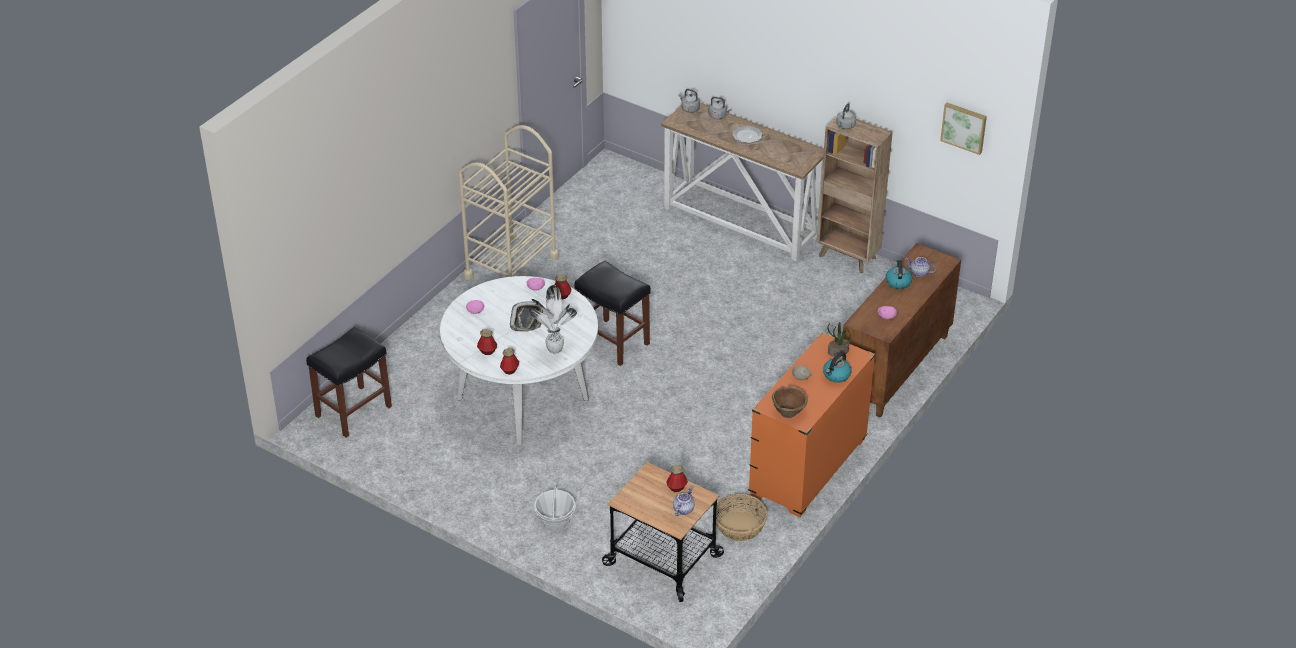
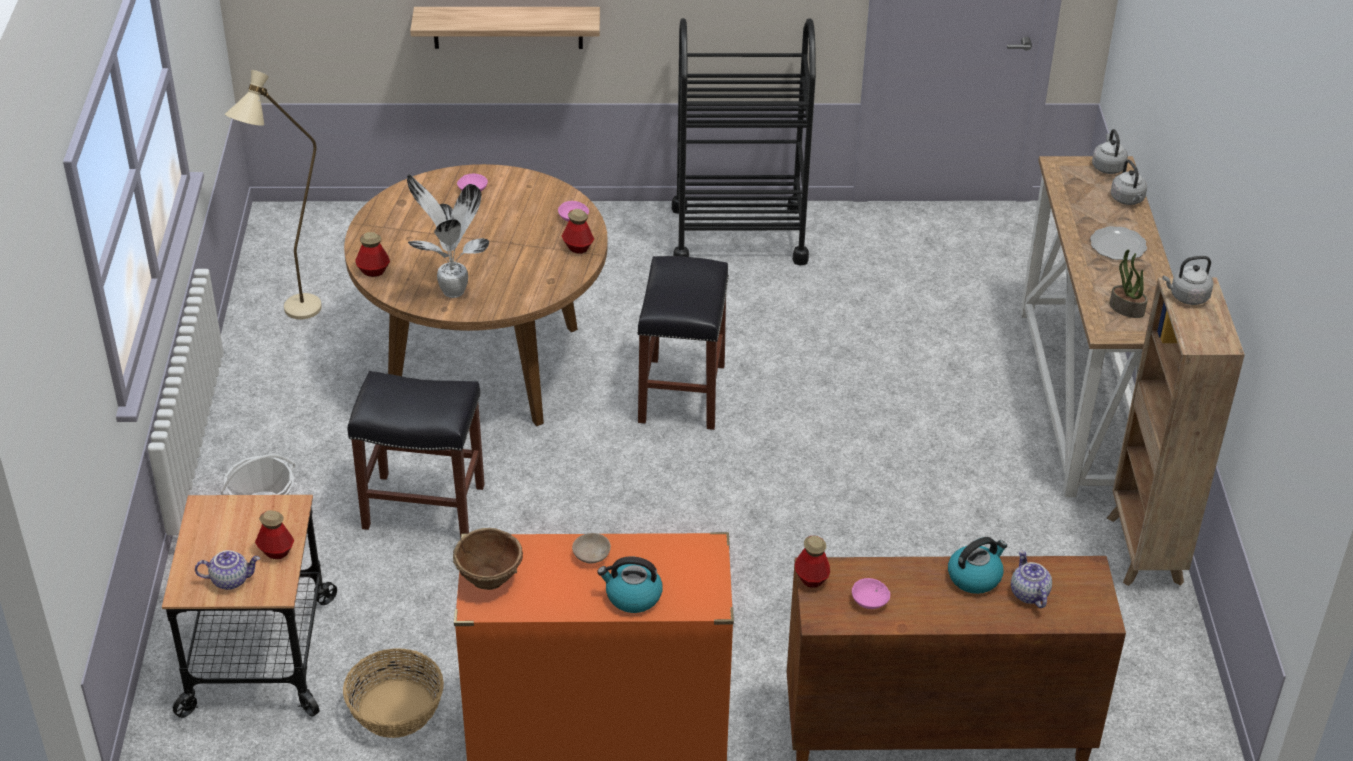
camera: 55 degrees right, 0 degrees up
(353, 412) = (331, 239): black stool -> black stool (422, 507)
(385, 227) = (508, 27): none -> shelf
(408, 452) = (294, 315): none -> beige floor lamp
(487, 351) = (396, 235): bottle -> bottle (811, 578)
(511, 267) = (738, 234): beige cart -> black cart
(522, 399) = (484, 364): white dining table -> brown dining table
(527, 319) = (496, 240): tray -> none
(838, 352) = (695, 573): potted plant -> potted plant (1126, 309)
(964, 127) = (1309, 409): picture -> none

